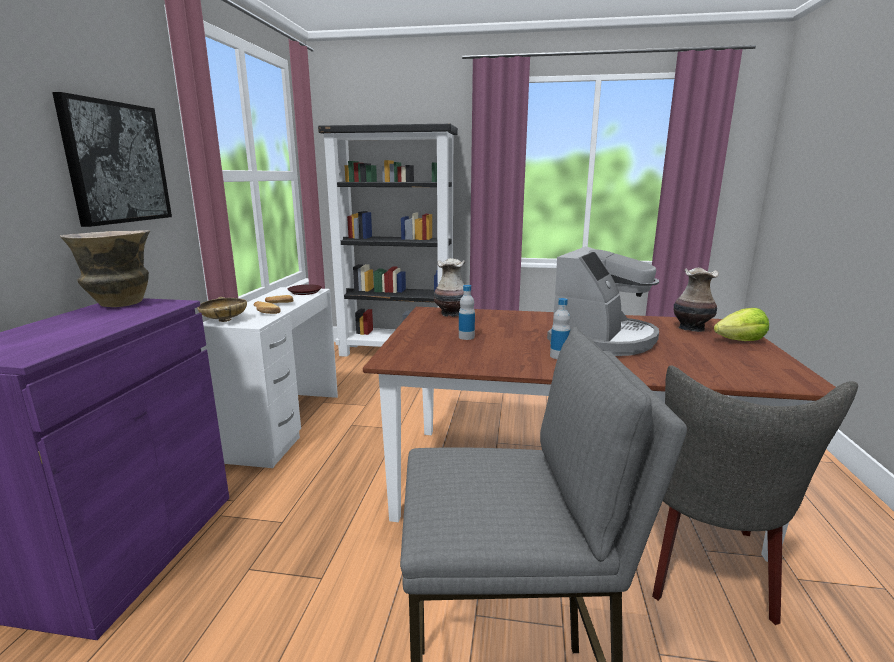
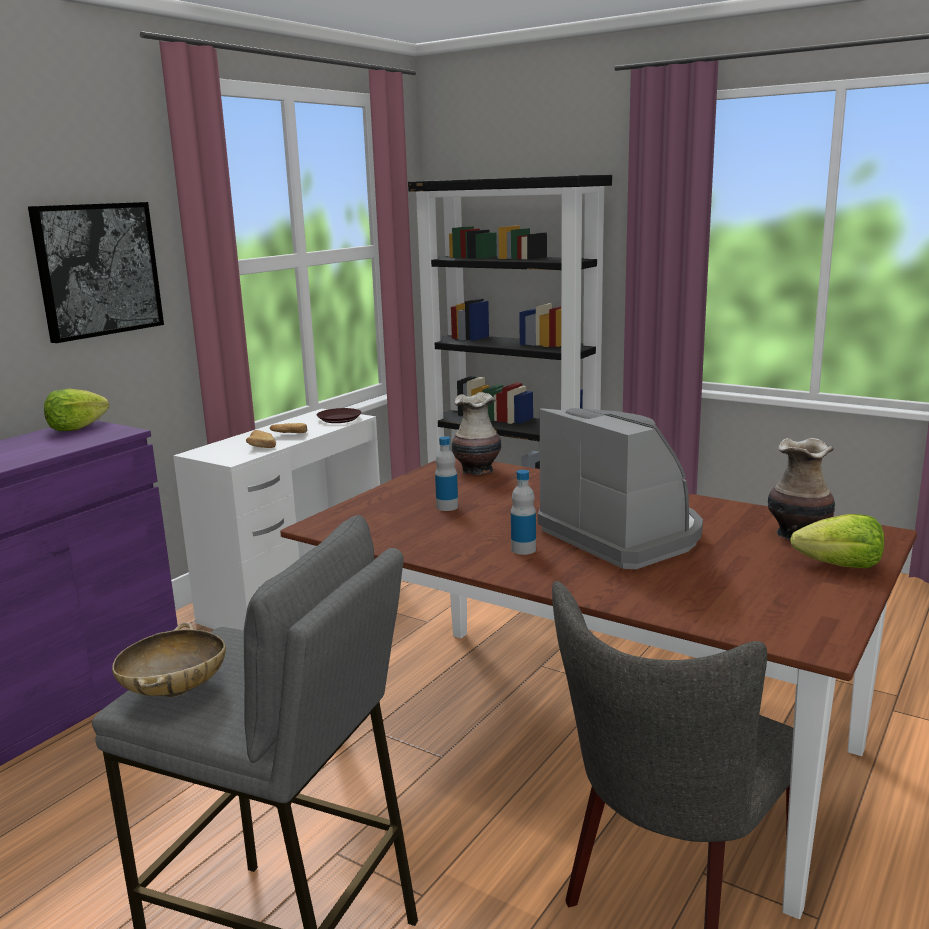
camera: 25 degrees right, 0 degrees up
(119, 304) = (76, 428): vase -> lettuce
(224, 320) = (209, 451): beige bowl -> beige bowl (174, 690)
(602, 340) = (623, 534): coffee machine -> coffee machine turned 90 degrees counterclockwise

